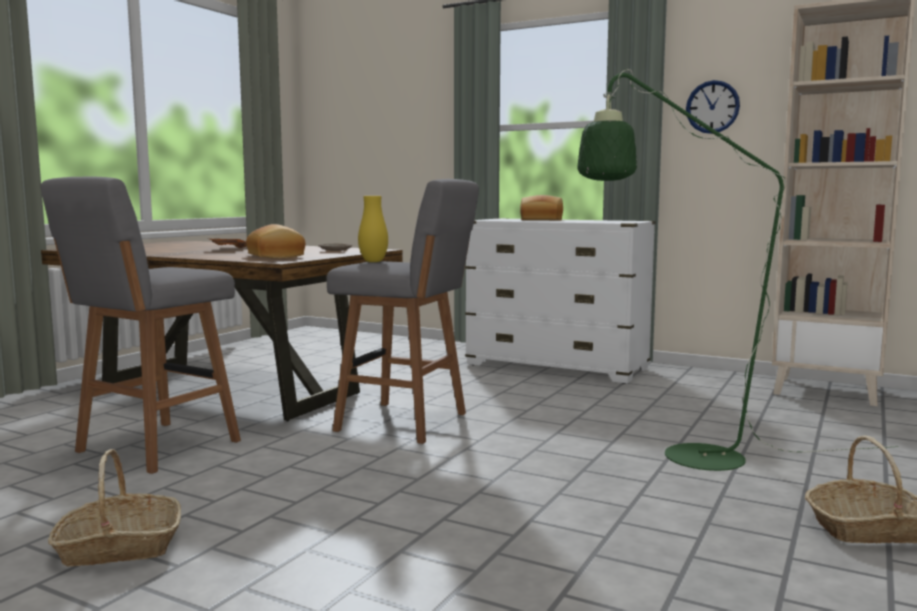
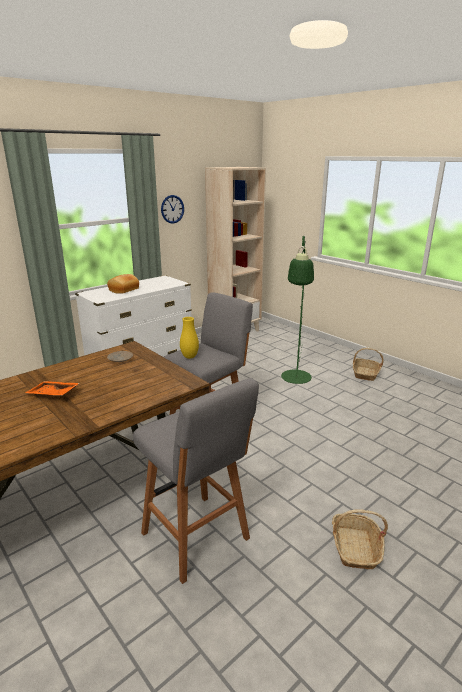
camera: 70 degrees left, 15 degrees up
(277, 256) = (149, 380): bread -> none

